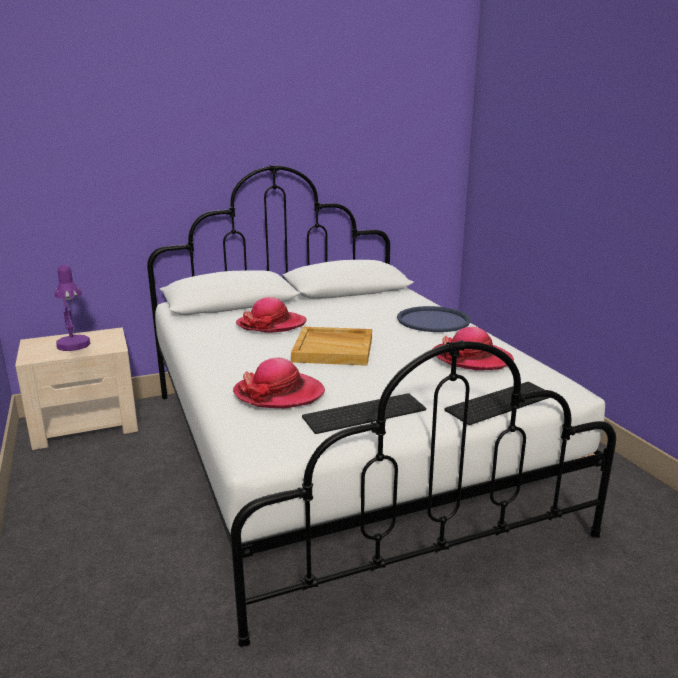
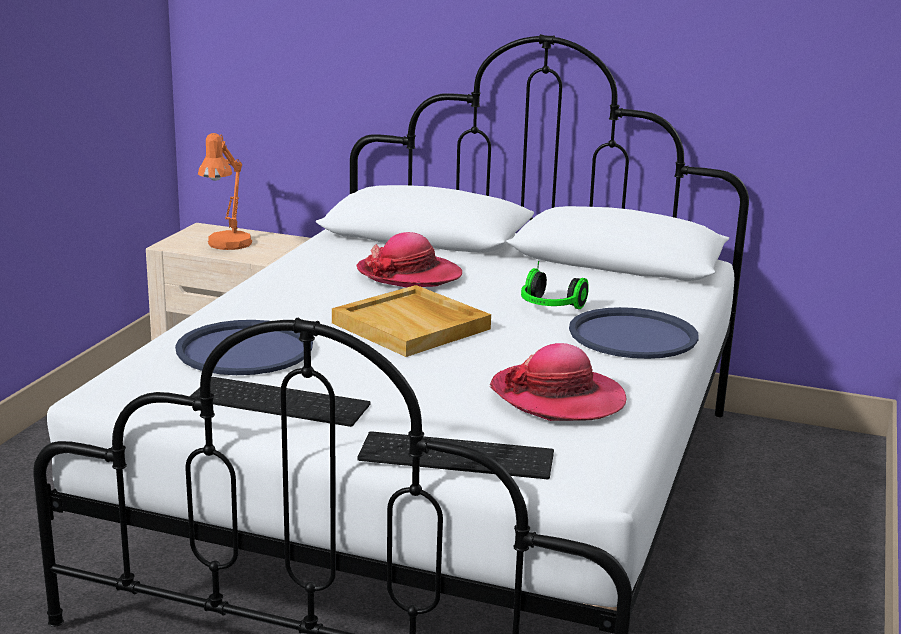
camera: 40 degrees right, 0 degrees up
(74, 347) = (226, 246): purple table lamp -> orange table lamp
(279, 393) = (245, 350): hat -> blue tray
(372, 319) = (549, 307): none -> headphones

